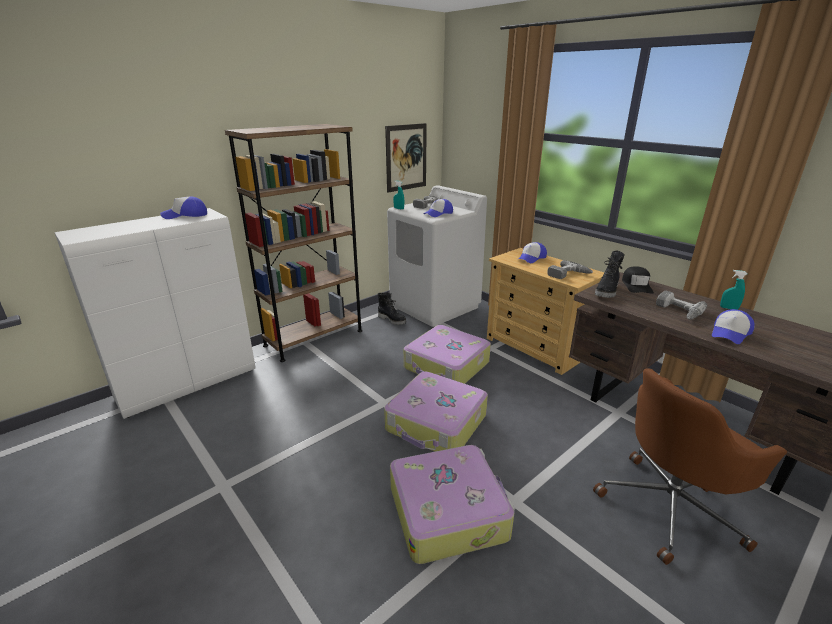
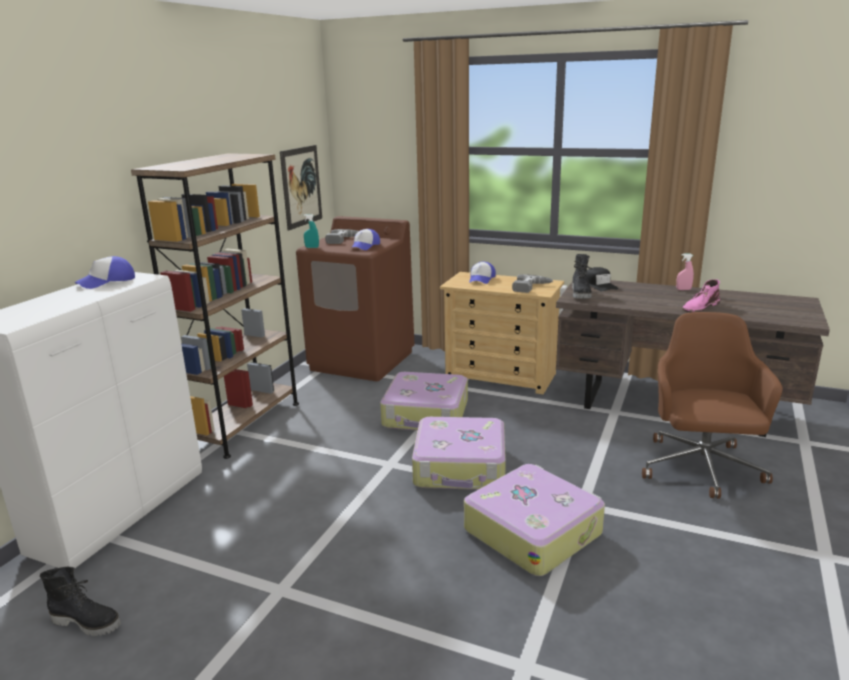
camera: 25 degrees left, 5 degrees down
(392, 320) = (325, 384): black boot -> black boot (87, 622)
(435, 306) = (362, 361): white washing machine -> brown washing machine
(670, 507) = (701, 469): brown office chair -> brown office chair turned 150 degrees clockwise
(677, 311) = (649, 299): power drill -> none
(728, 308) = (683, 289): turquoise spray bottle -> pink spray bottle
(730, 333) = (700, 307): cap -> pink boot

